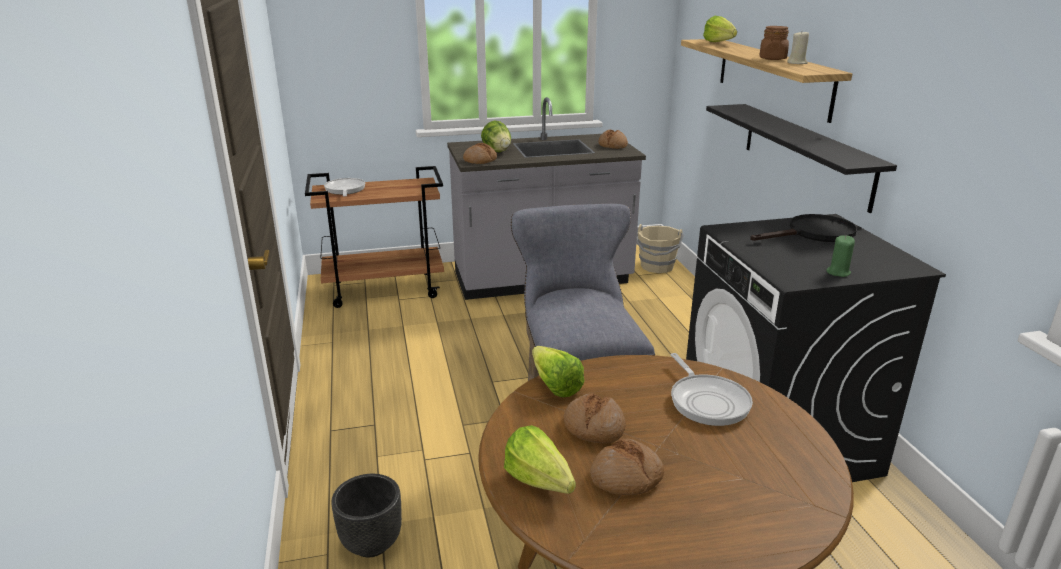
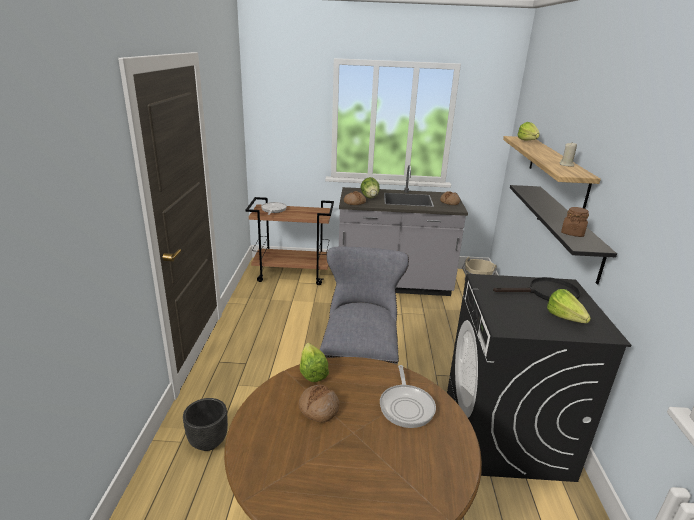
camera: 15 degrees right, 0 degrees up
(542, 486) = (260, 443): lettuce -> lettuce (567, 320)
(626, 477) = (317, 450): bread -> none
(772, 58) = (552, 159): brown jar -> brown jar (572, 233)
(838, 272) = (544, 328): green candle -> none

